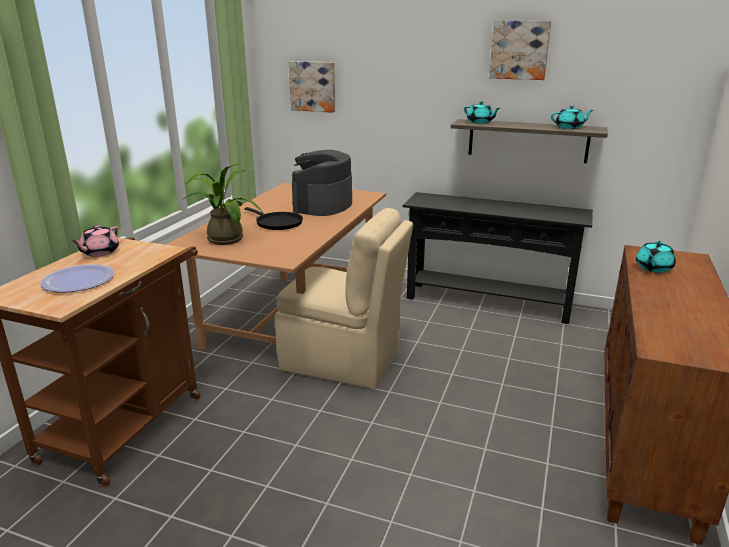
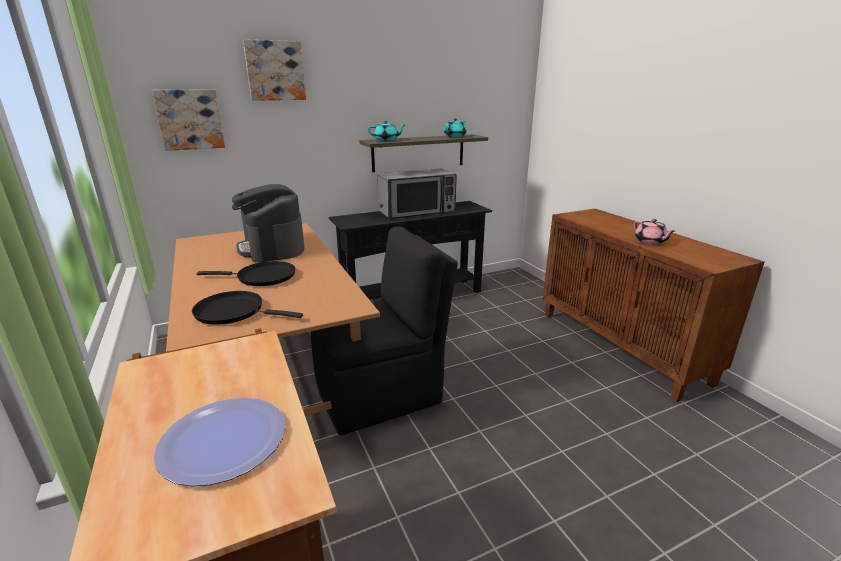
camera: 45 degrees left, 0 degrees up
(99, 252) = (158, 389): pink teapot -> pink teapot (650, 242)
(223, 238) = (234, 312): potted plant -> black frying pan
(343, 361) = (381, 394): beige chair -> black chair
(503, 207) = (417, 212): none -> microwave
(519, 50) = (404, 73): picture -> picture (275, 71)
(653, 268) = (596, 223): turquoise teapot -> none

